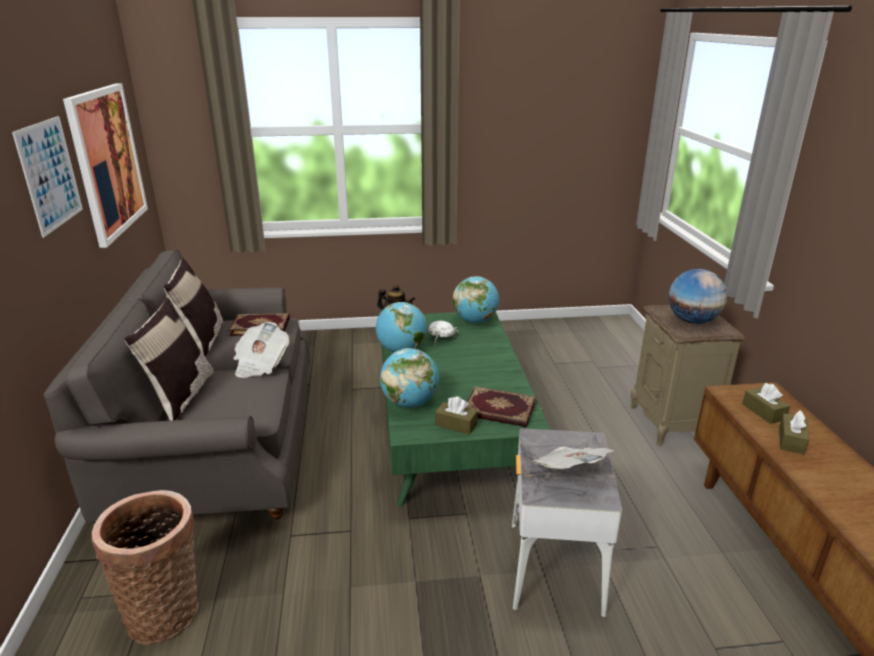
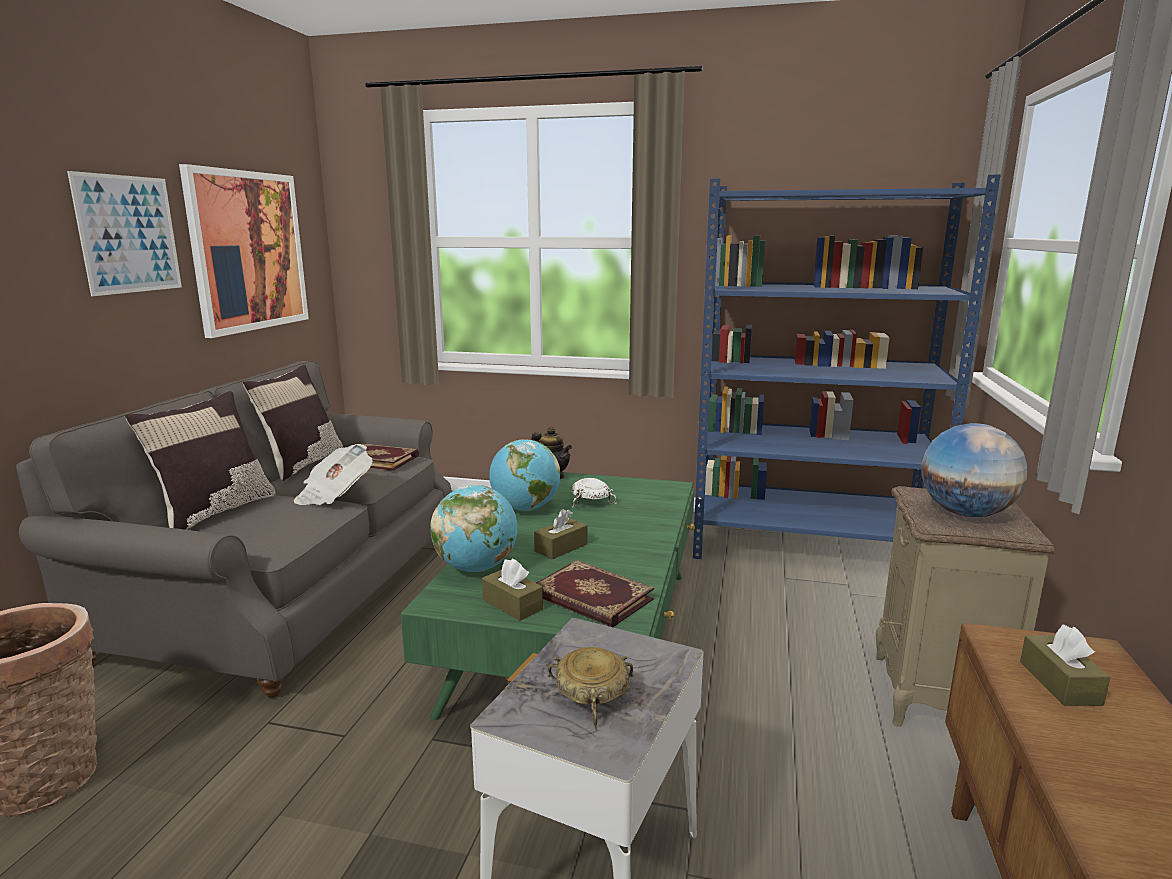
camera: 20 degrees right, 10 degrees down
(475, 321) = (654, 490): globe -> none
(555, 336) = (807, 545): none -> blue bookcase
(569, 472) = (591, 696): newspaper -> beige bowl
(791, 440) = (1096, 744): brown tissue box -> brown tissue box (561, 548)

